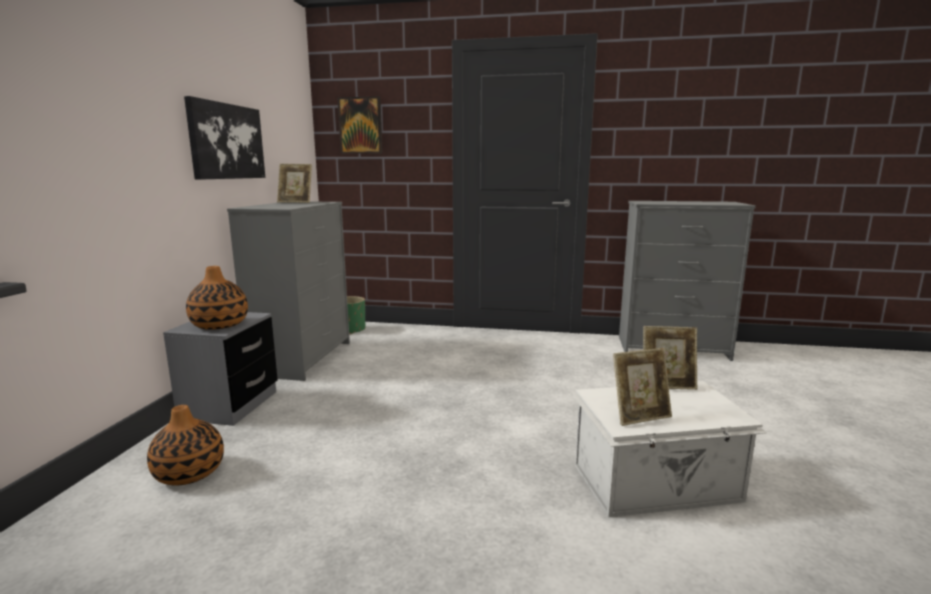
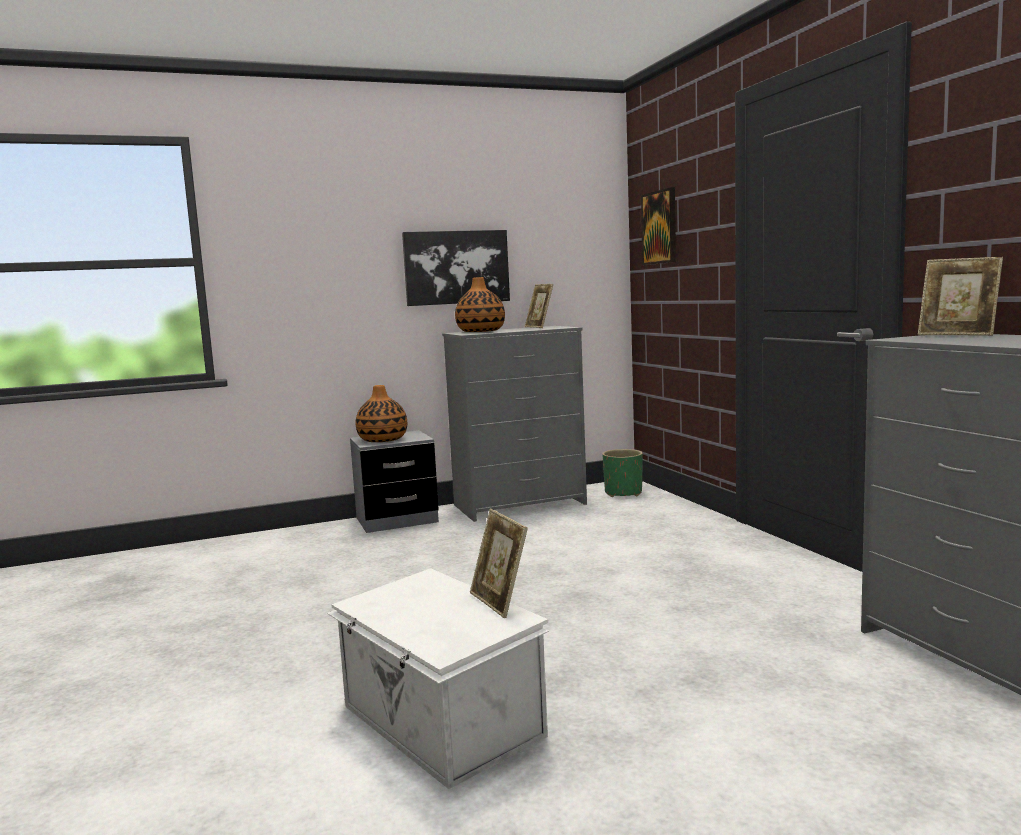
camera: 60 degrees right, 5 degrees down
(190, 473) = (290, 548): vase -> vase (481, 331)
(640, 416) = (390, 605): picture frame -> picture frame (957, 334)

